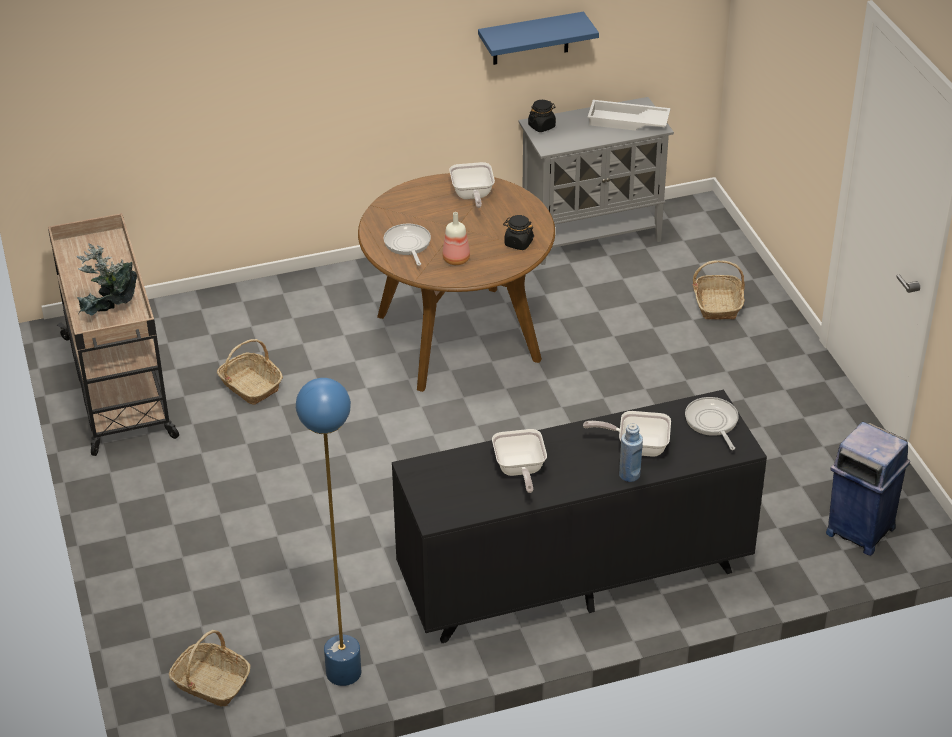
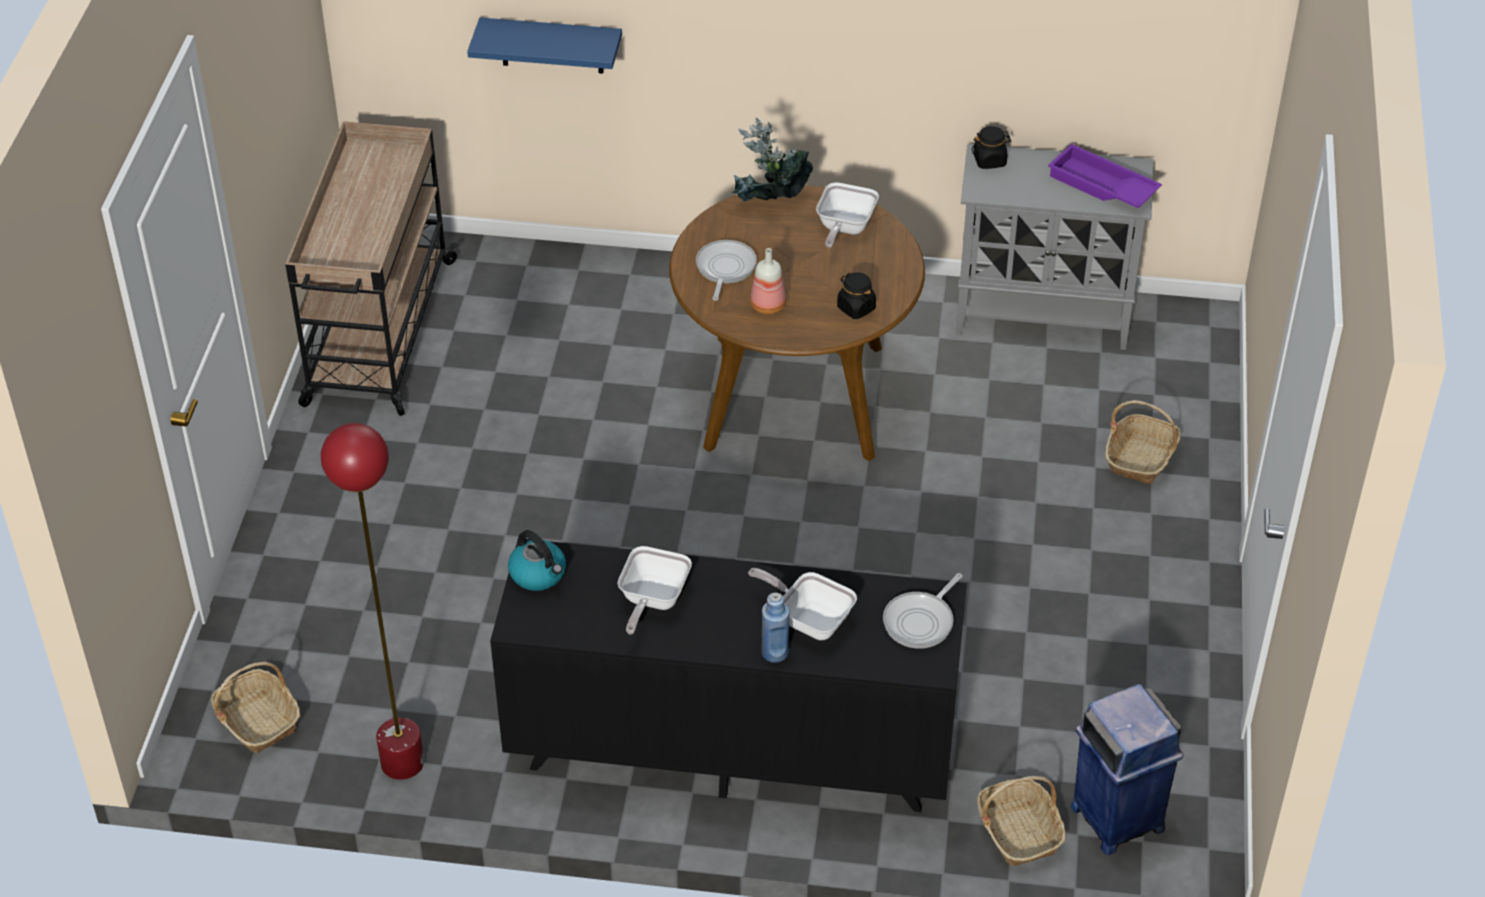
camera: 25 degrees right, 5 degrees up
(111, 314) = (349, 250): potted plant -> potted plant (770, 205)
(250, 386) = (520, 379): basket -> basket (1018, 831)
(343, 672) = (402, 763): blue floor lamp -> red floor lamp
(425, 480) = (539, 574): none -> kettle
(530, 38) = (993, 46): blue shelf -> blue shelf (552, 45)
(627, 122) = (1101, 186): white tray -> purple tray
(712, 422) = (921, 621): frying pan -> frying pan turned 150 degrees counterclockwise

